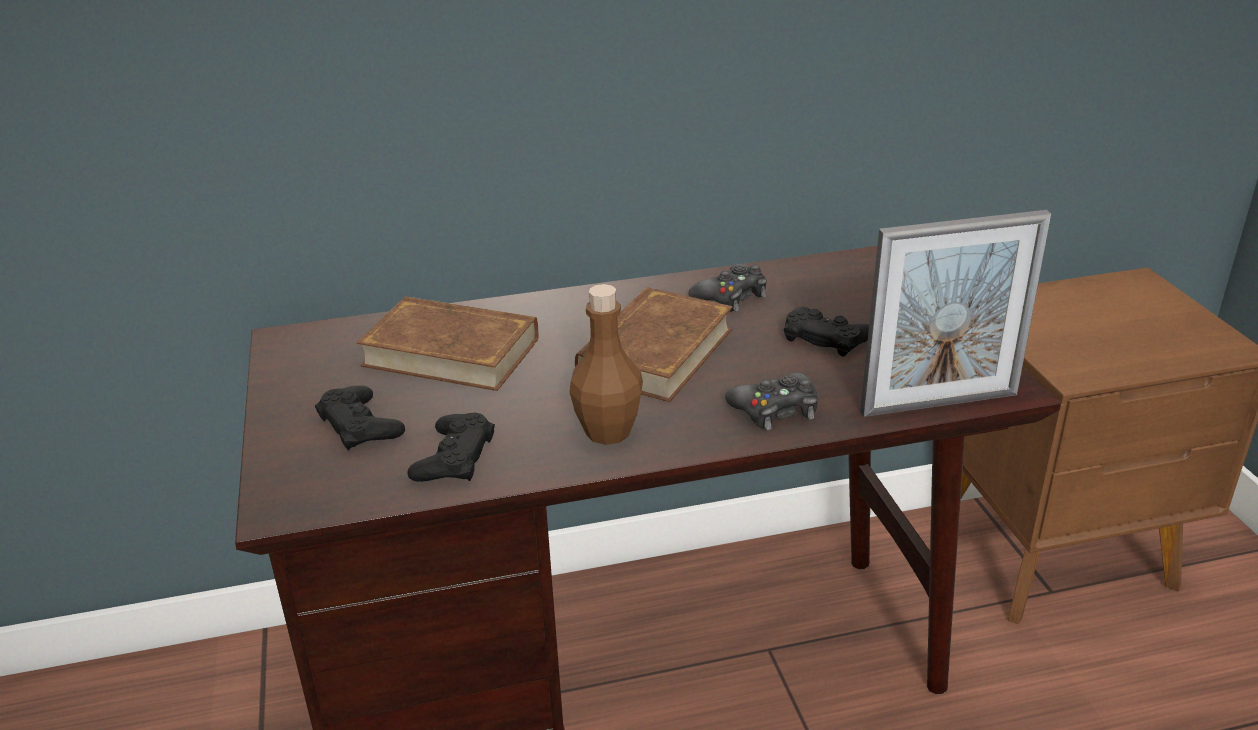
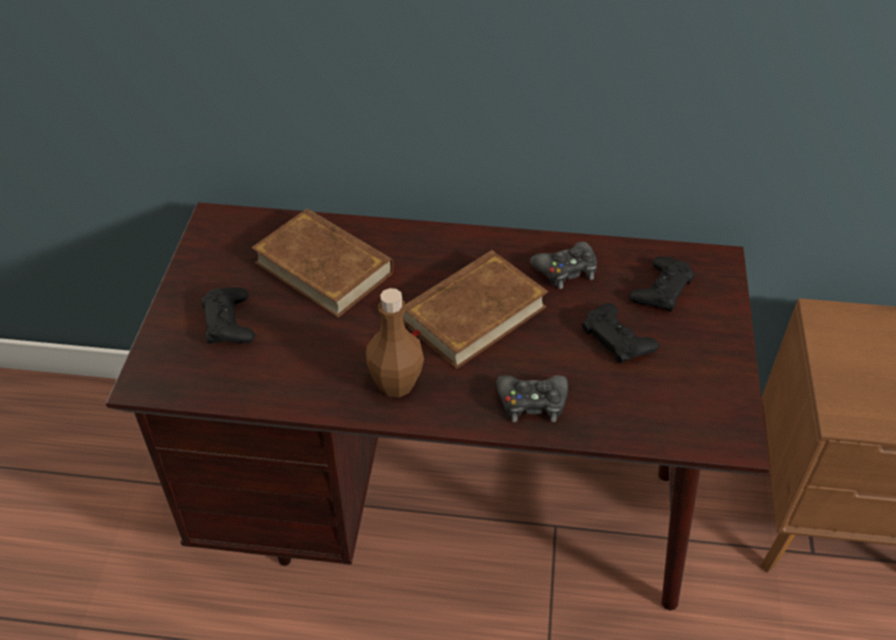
camera: 20 degrees right, 15 degrees up
(453, 457) = (277, 373): black game controller -> black game controller (661, 289)
(939, 403) = (666, 437): picture frame -> none

